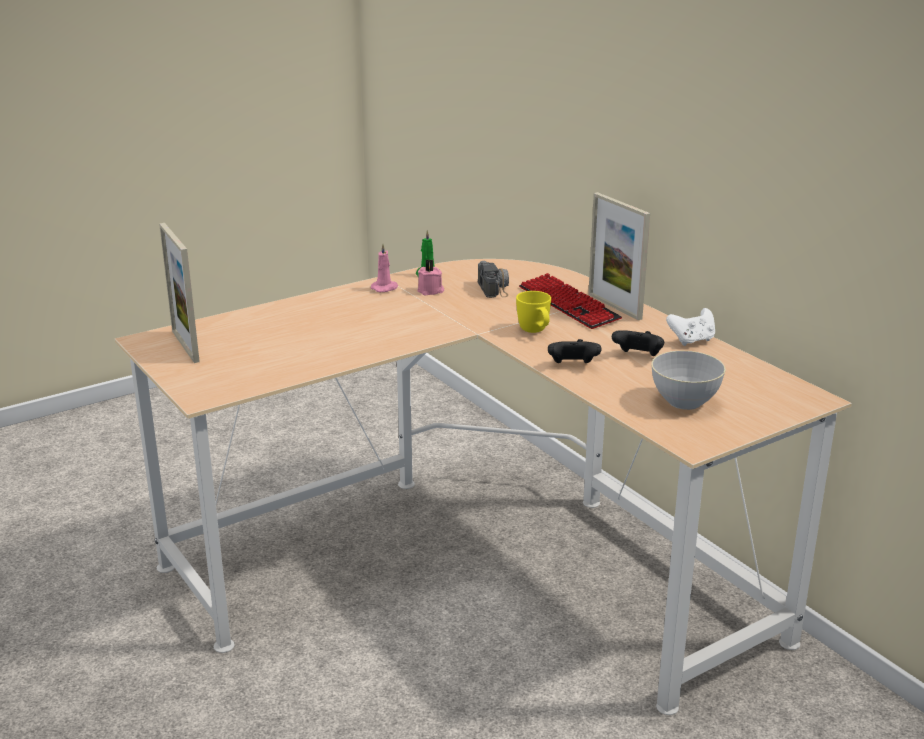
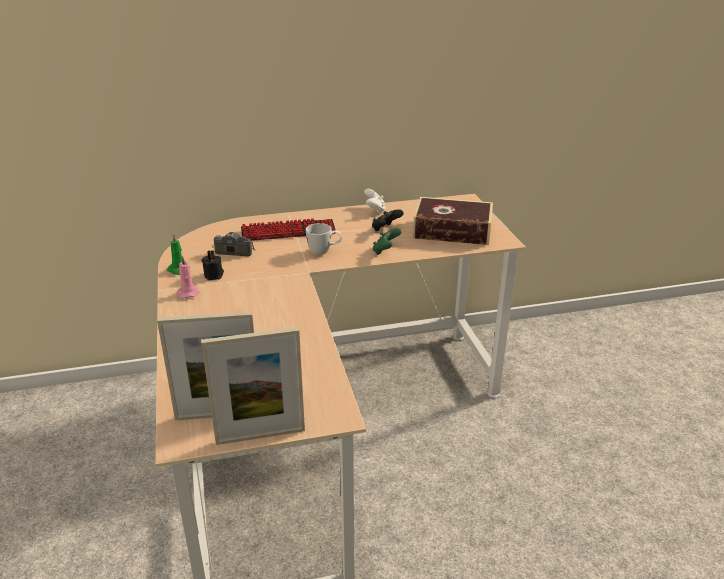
camera: 70 degrees left, 5 degrees up
(431, 291) = (214, 275): pink candle -> black candle
(535, 332) = (324, 252): yellow mug -> white mug
(572, 366) = (385, 251): black game controller -> green game controller
(614, 306) = (306, 219): picture frame -> picture frame (260, 436)
(684, 401) = (452, 231): grey bowl -> book

